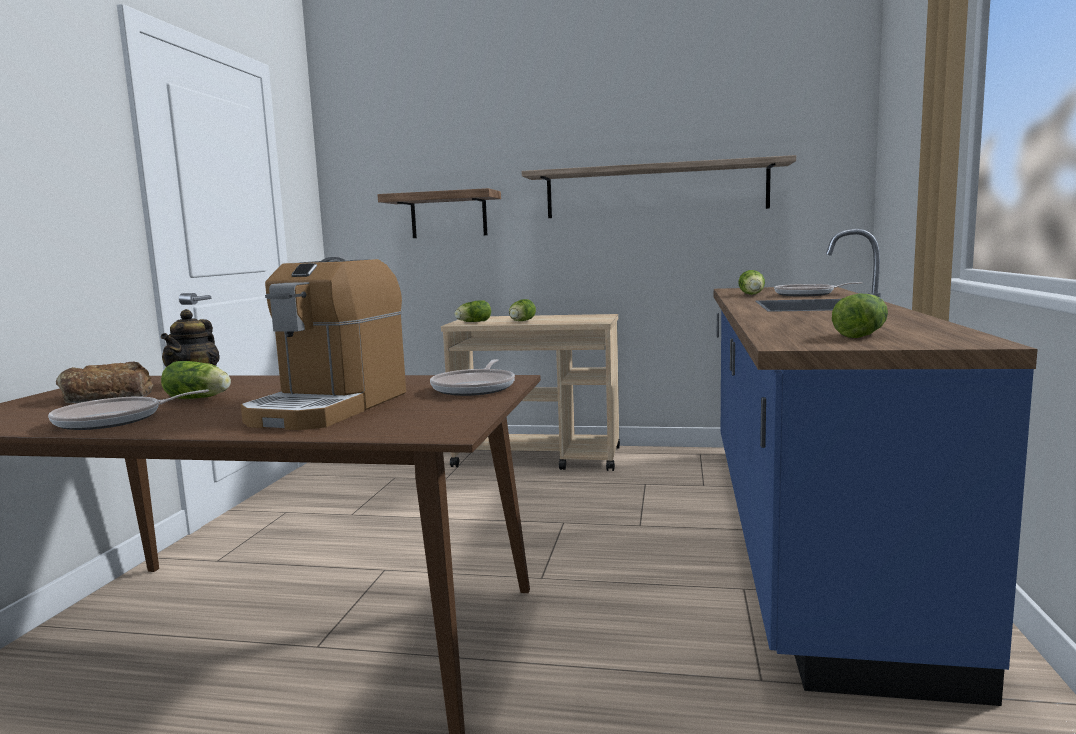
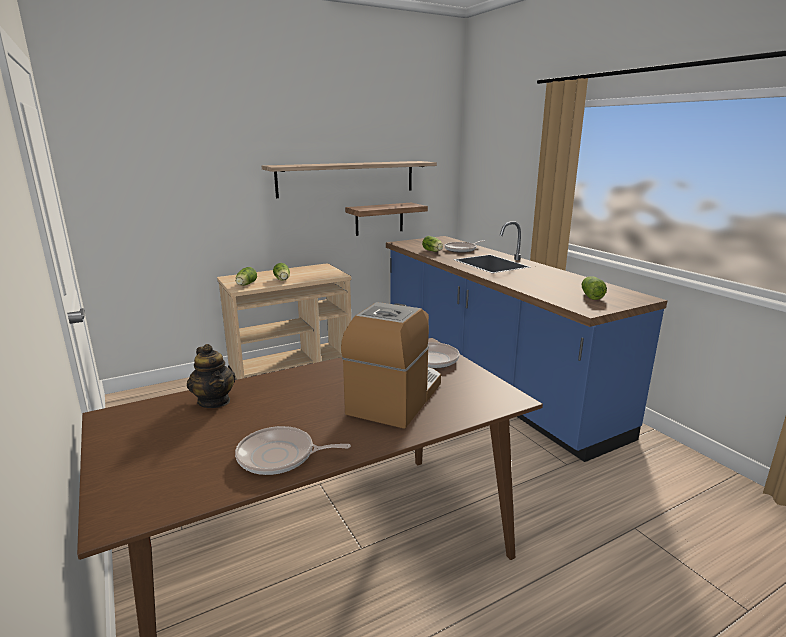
camera: 40 degrees left, 10 degrees up
(108, 395) = (176, 435): bread -> none
(114, 420) = (280, 456): frying pan -> frying pan turned 75 degrees clockwise
(200, 398) = (274, 415): lettuce -> none
(329, 407) = (395, 398): coffee machine -> coffee machine turned 135 degrees counterclockwise
(448, 215) = (194, 197): shelf -> shelf (379, 219)

